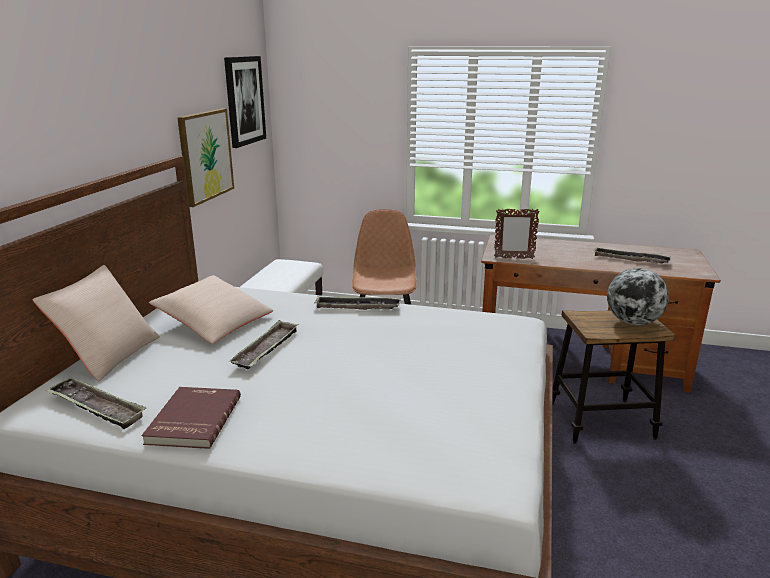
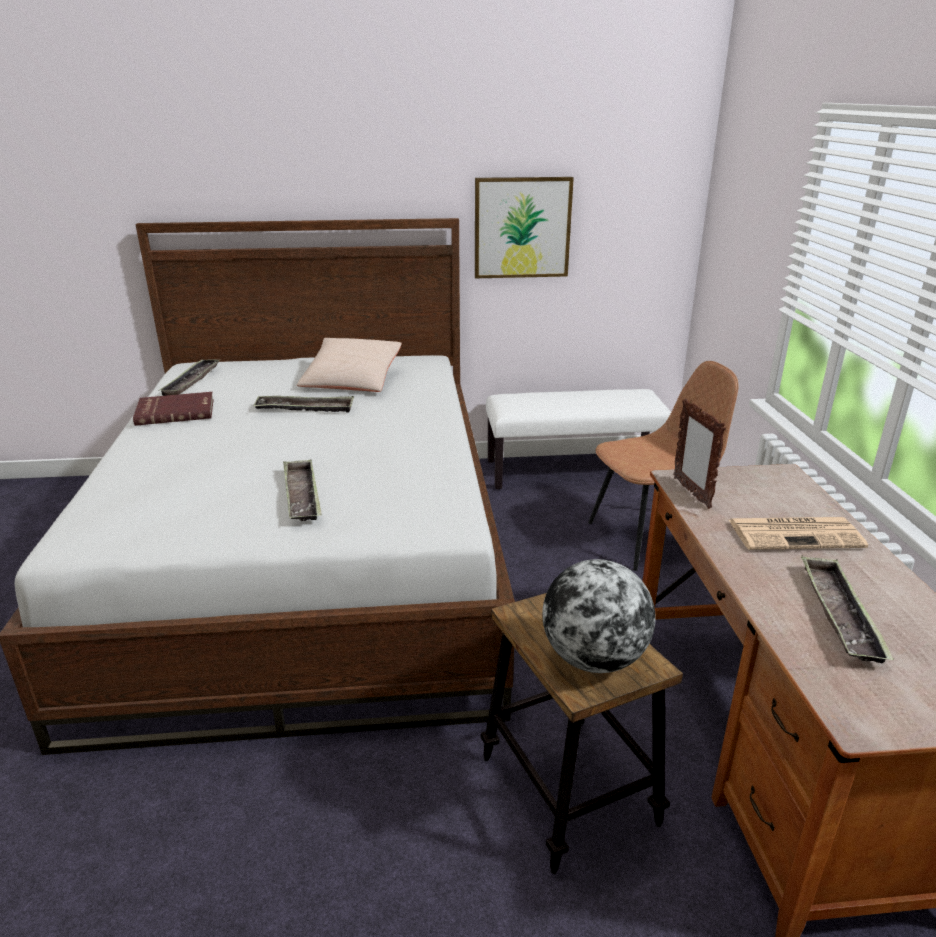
camera: 70 degrees right, 5 degrees up
(108, 354) = (275, 363): beige pillow -> none
(244, 100) = (631, 171): picture -> none
(357, 307) = (429, 427): tray -> tray (302, 495)
(562, 250) = (796, 534): none -> newspaper

